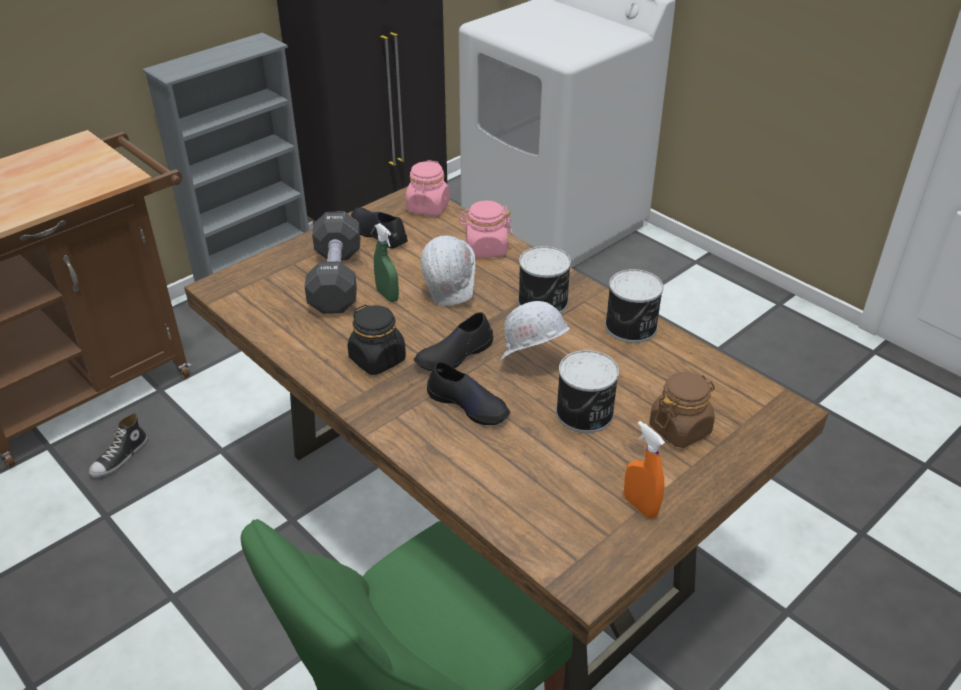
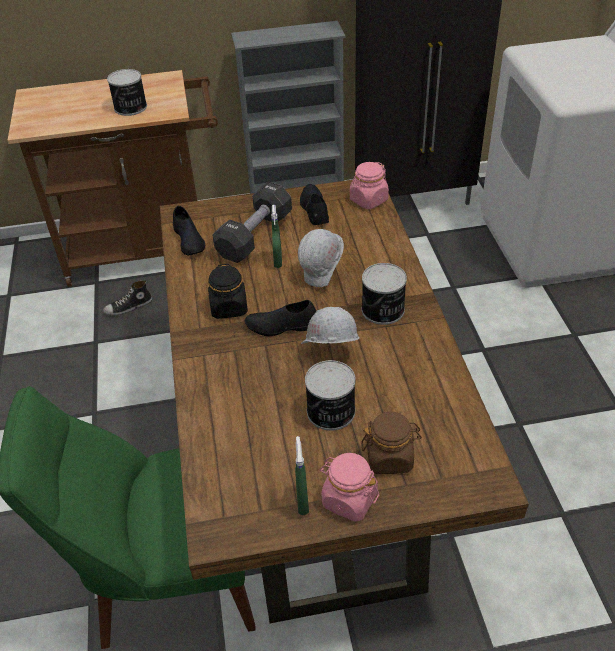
camera: 35 degrees right, 5 degrees up
(469, 405) = (257, 368): black shoe -> black shoe (189, 240)
(485, 249) = (380, 249): pink jar -> pink jar (349, 499)
(632, 327) = (432, 358): can -> can (130, 108)
(640, 506) = (302, 501): orange spray bottle -> green spray bottle

